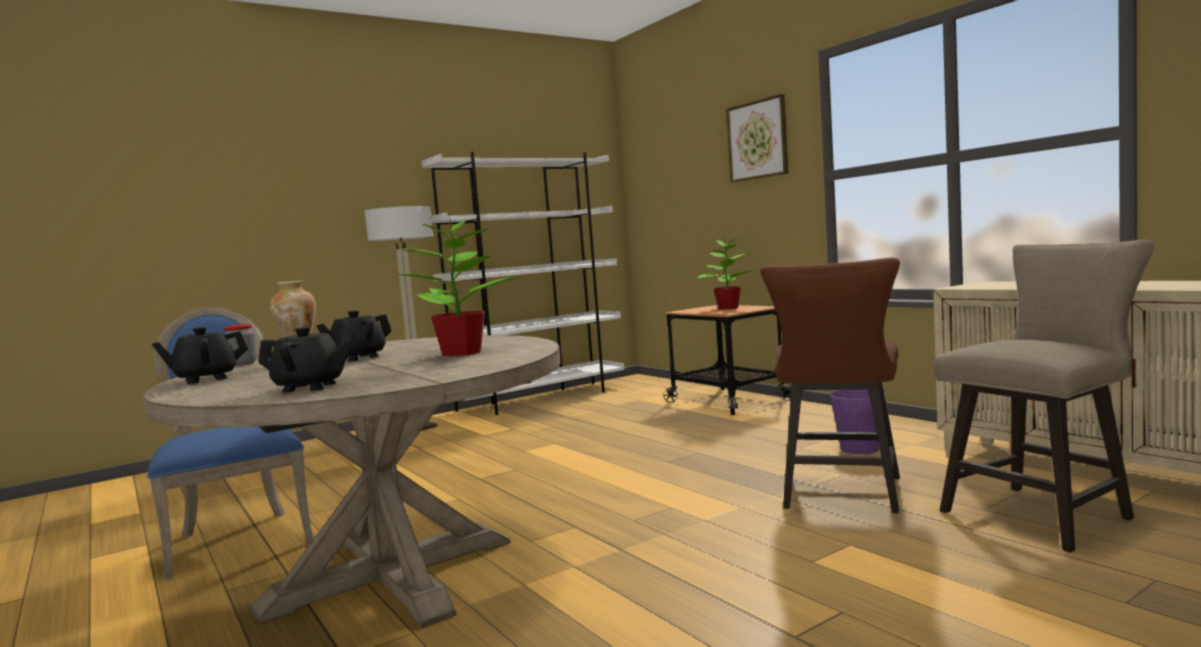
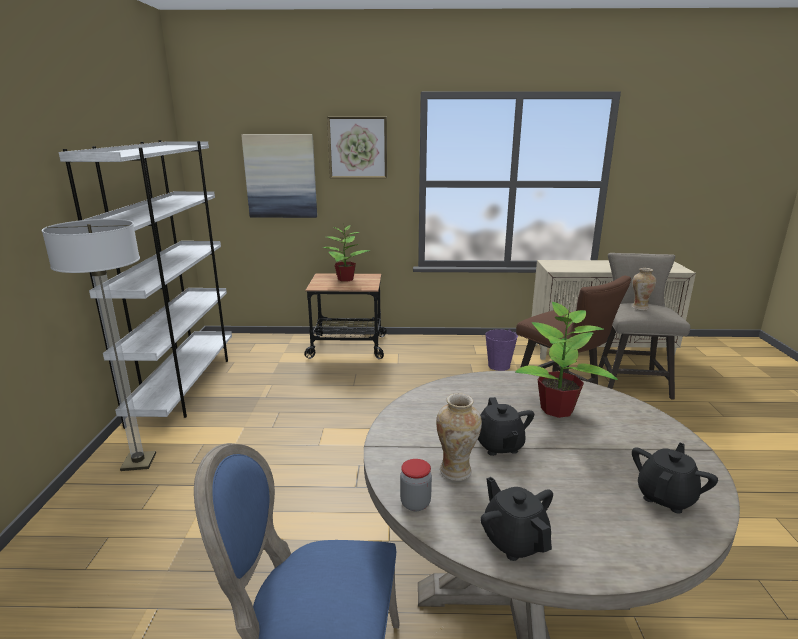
camera: 55 degrees left, 15 degrees up
(205, 379) = (514, 540): black teapot -> black teapot turned 150 degrees clockwise
(692, 187) = (281, 176): none -> picture
(1009, 341) = (639, 308): none -> vase

